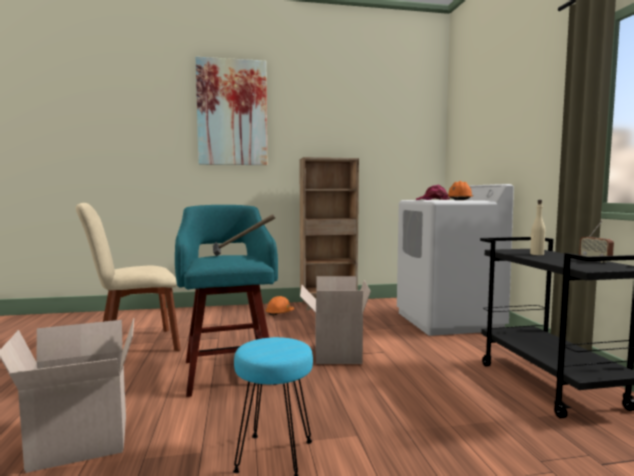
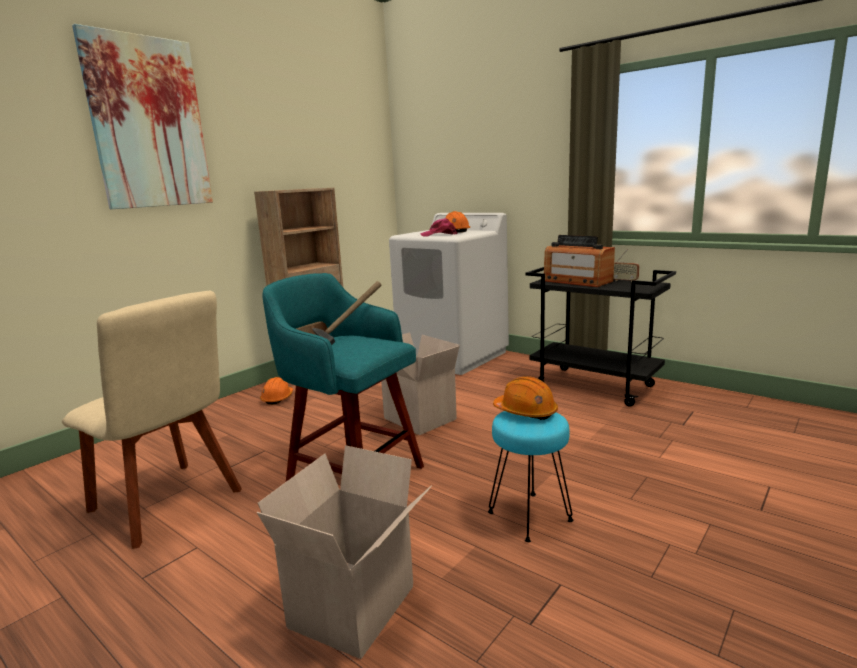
camera: 40 degrees left, 10 degrees up
(133, 346) = (169, 503): beige chair -> beige chair turned 75 degrees counterclockwise
(284, 342) = (525, 412): none -> orange hard hat
(536, 254) = (577, 281): beige bottle -> radio

